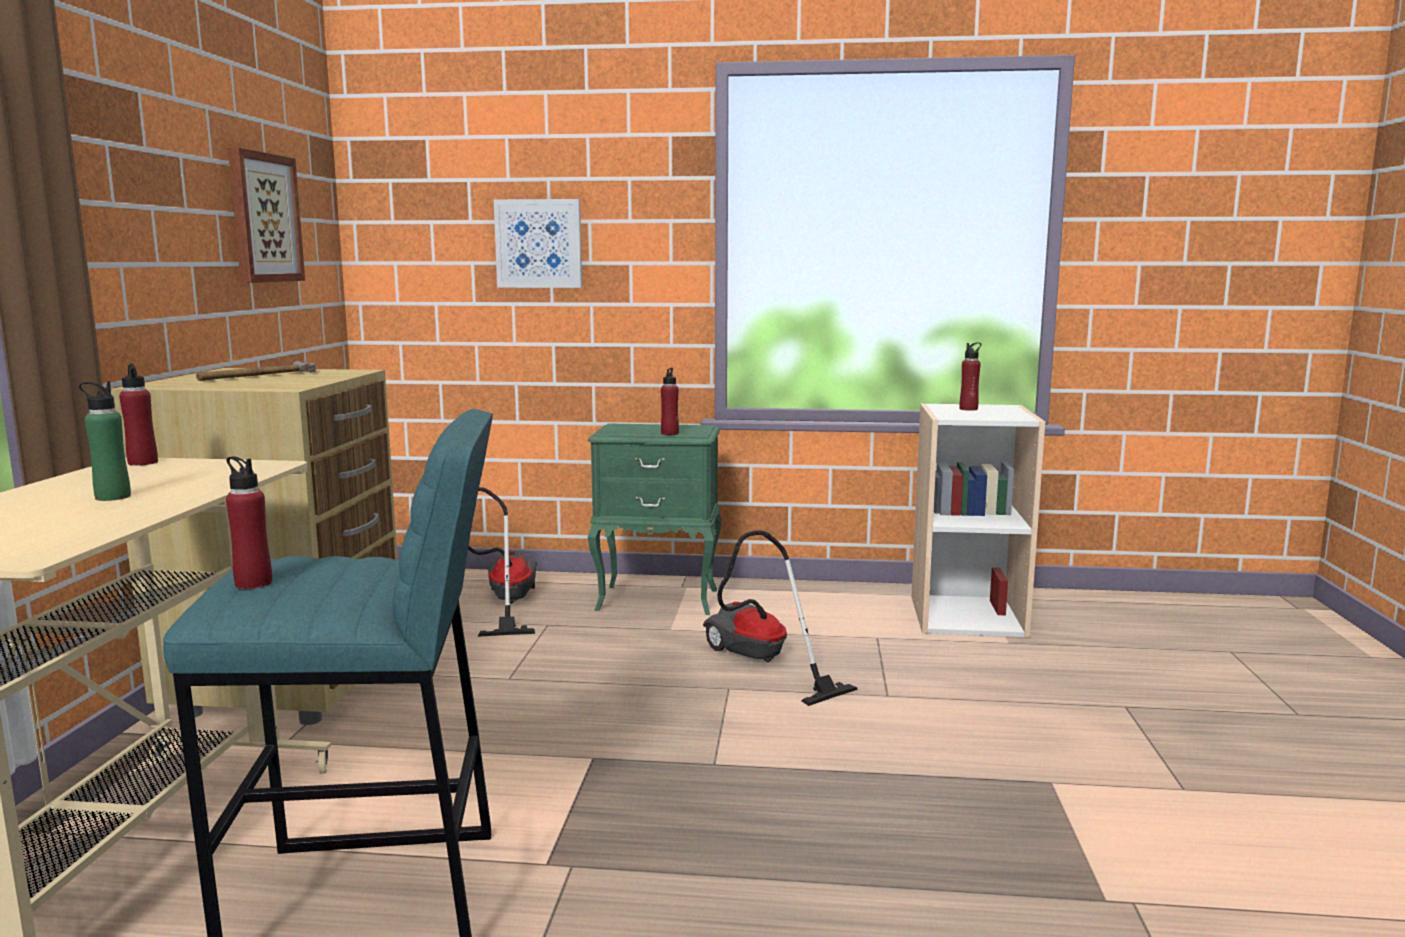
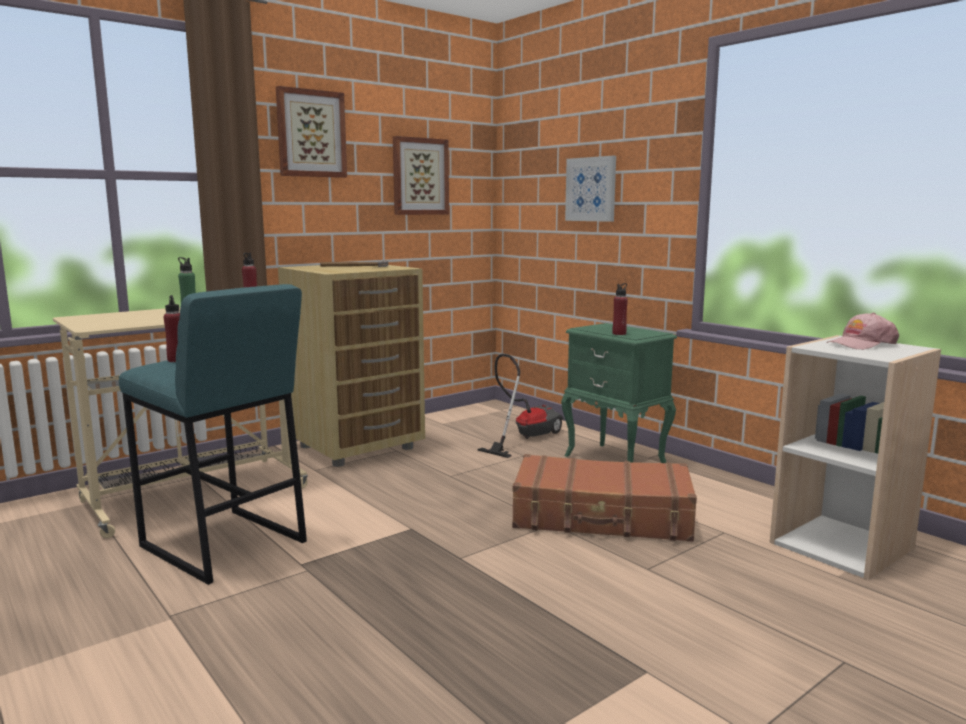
camera: 45 degrees right, 0 degrees up
(125, 134) = (311, 134): none -> picture
(759, 662) = (602, 517): vacuum cleaner -> brown suitcase
(968, 409) = (861, 344): red bottle -> pink cap

